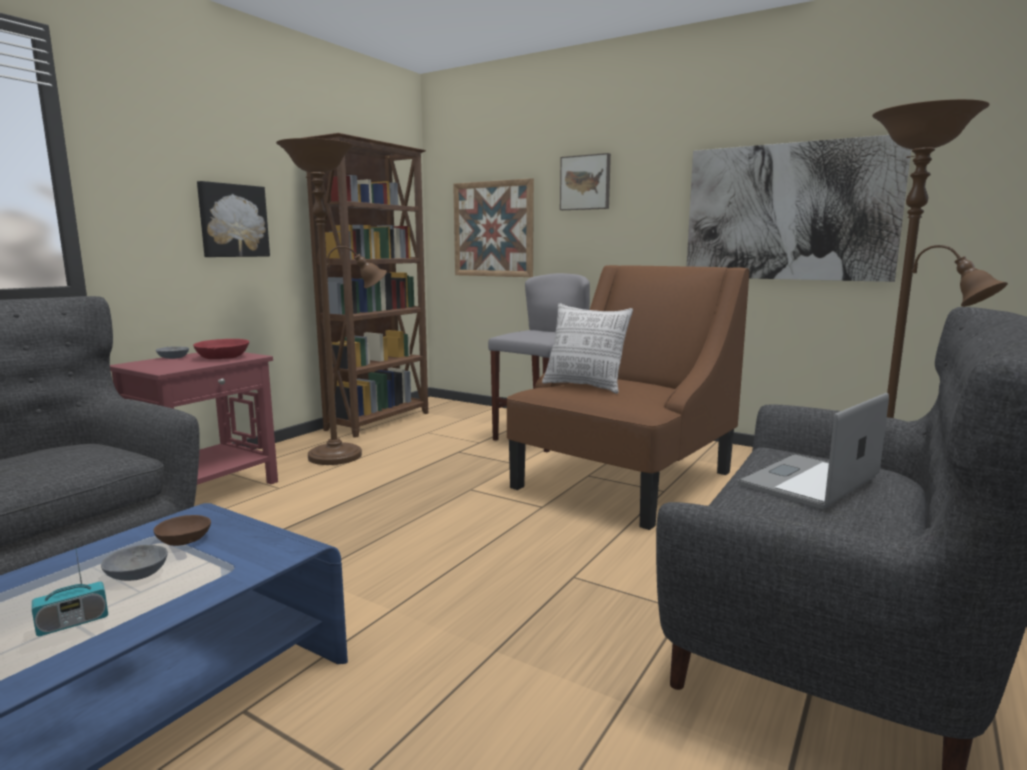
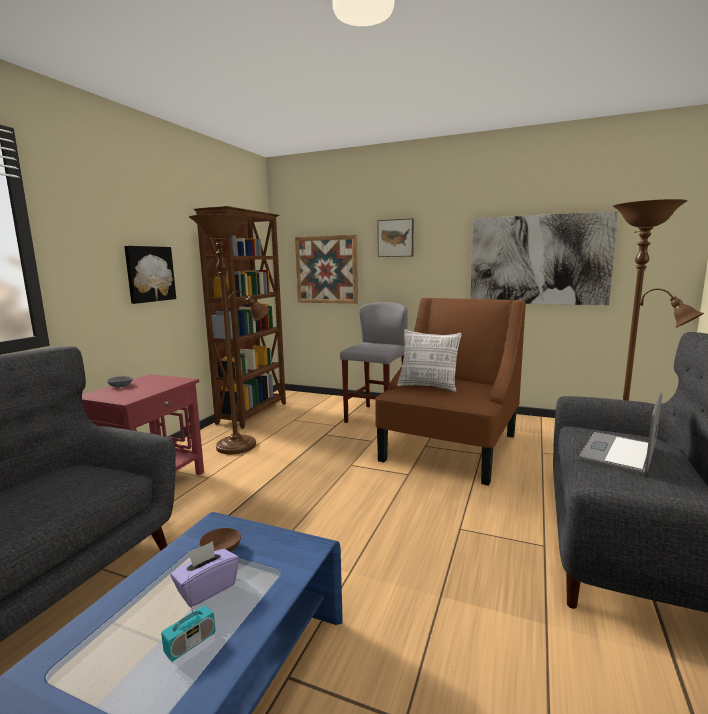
camera: 10 degrees left, 0 degrees up
(135, 575) = (206, 589): grey bowl -> purple tissue box
(223, 357) = (161, 383): red bowl -> none

